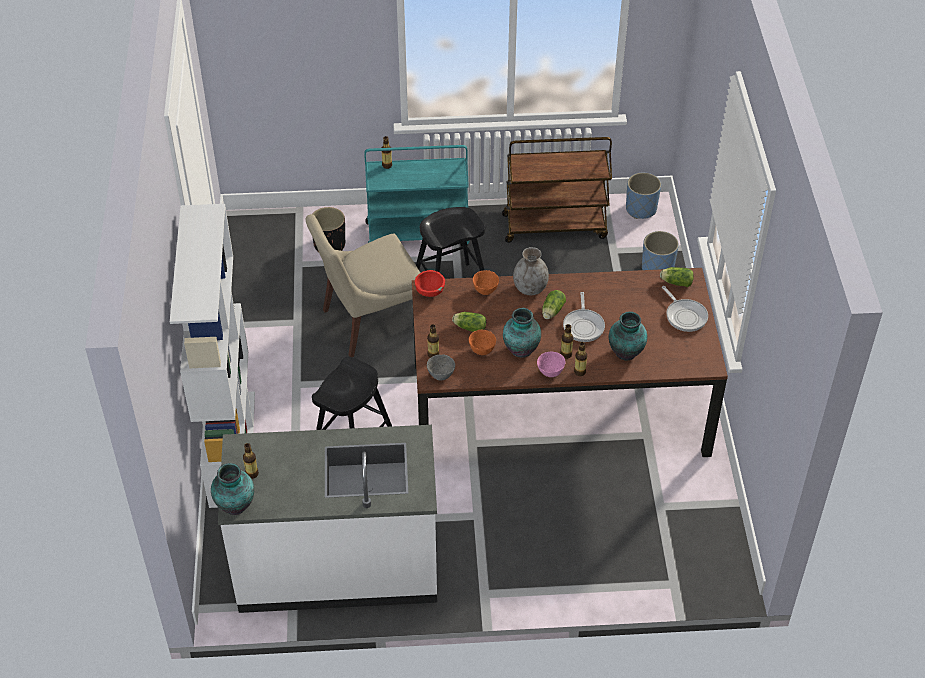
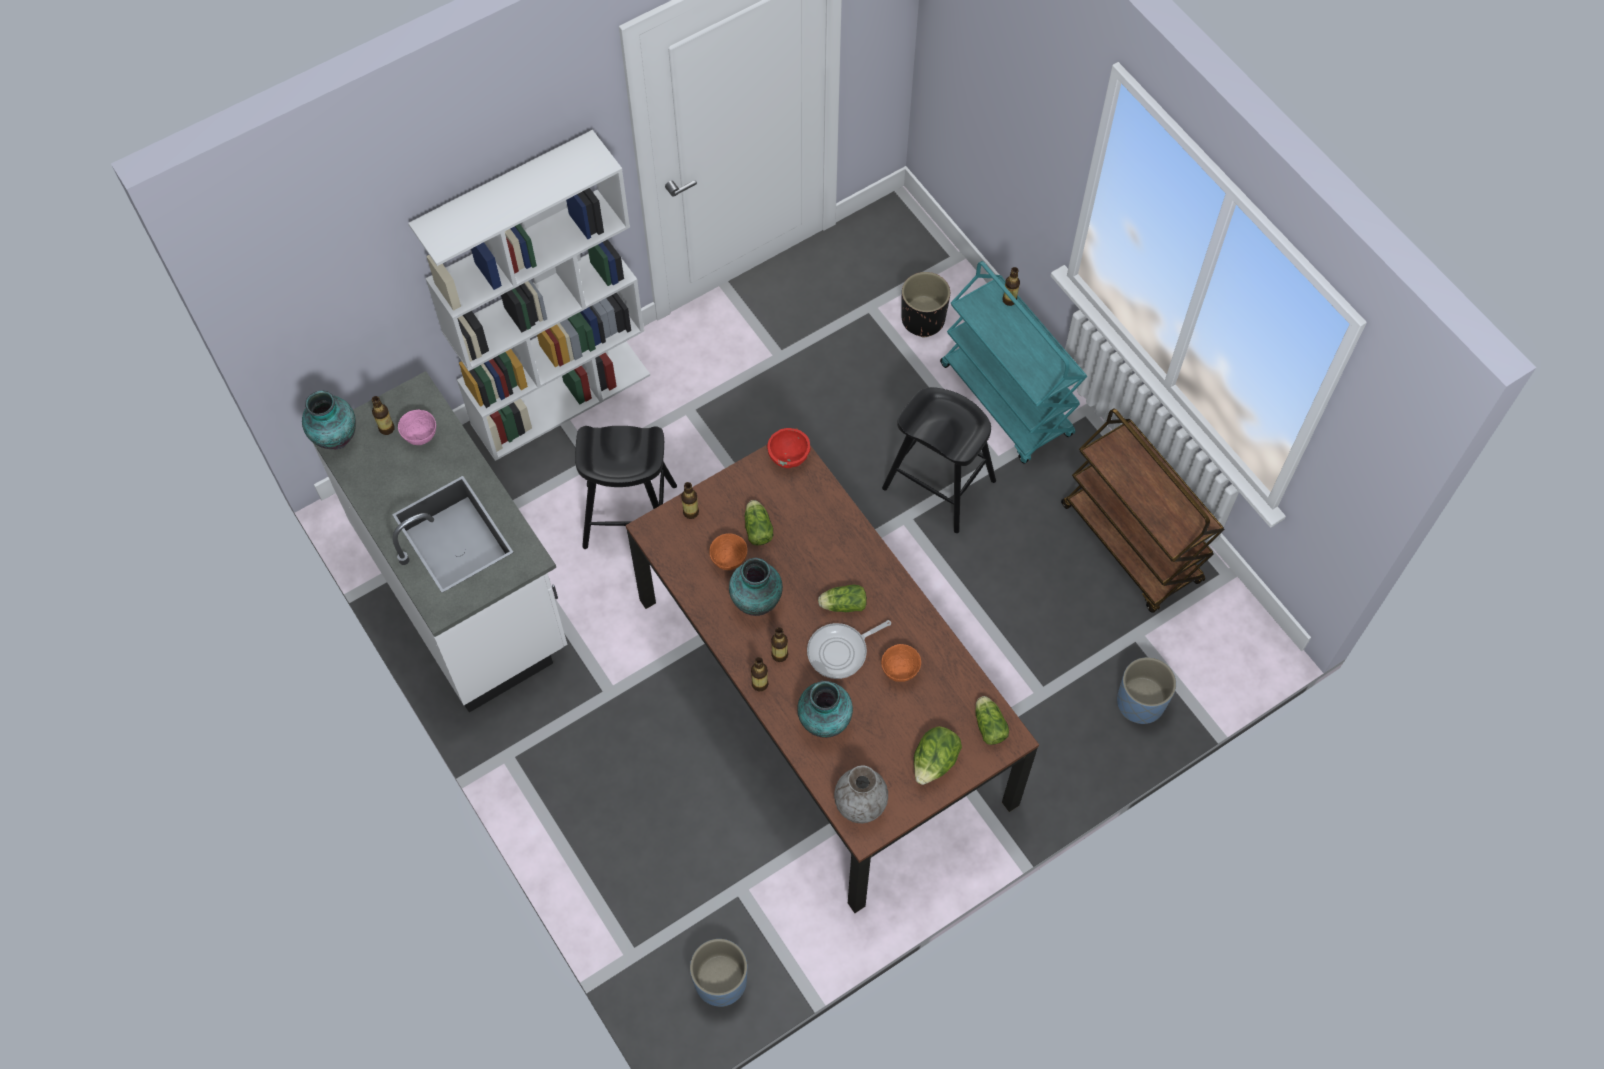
camera: 60 degrees right, 15 degrees up
(369, 322) = (828, 428): beige chair -> none
(441, 376) = (662, 537): grey bowl -> none
(485, 291) = (829, 513): orange bowl -> orange bowl (899, 670)
(530, 288) = (866, 561): grey vase -> grey vase (860, 805)
(551, 373) = (738, 652): pink bowl -> pink bowl (420, 437)
(641, 209) = (1238, 631): blue planter -> blue planter (721, 981)
(685, 315) = (934, 762): frying pan -> lettuce

